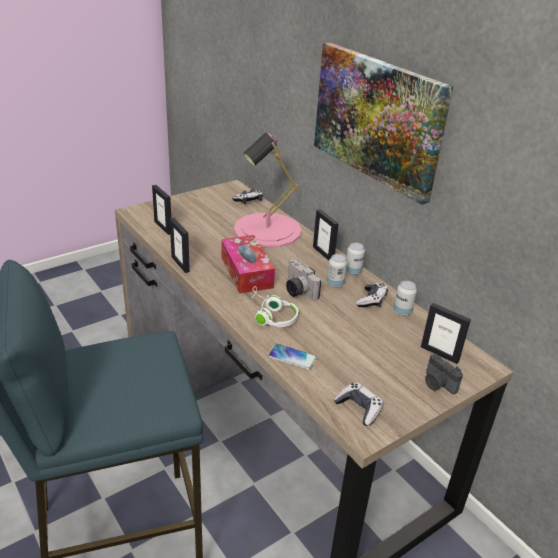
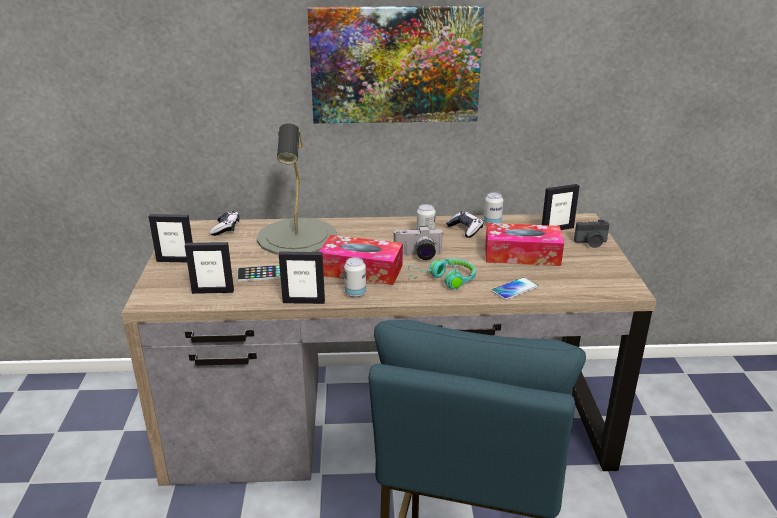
camera: 55 degrees left, 5 degrees down
(200, 235) = (259, 274): none -> phone
(267, 230) = (297, 237): pink table lamp -> grey table lamp
(271, 315) = (444, 280): white headphones -> turquoise headphones
(323, 254) = (372, 225): picture frame -> picture frame (176, 260)
(353, 271) = (415, 222): can -> can (355, 293)
(359, 408) = (600, 282): game controller -> none
(361, 345) = (522, 255): none -> tissue box

